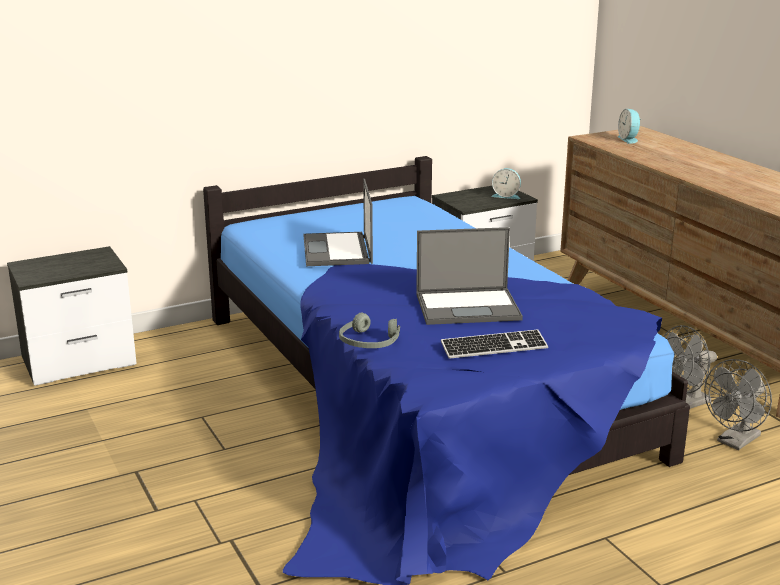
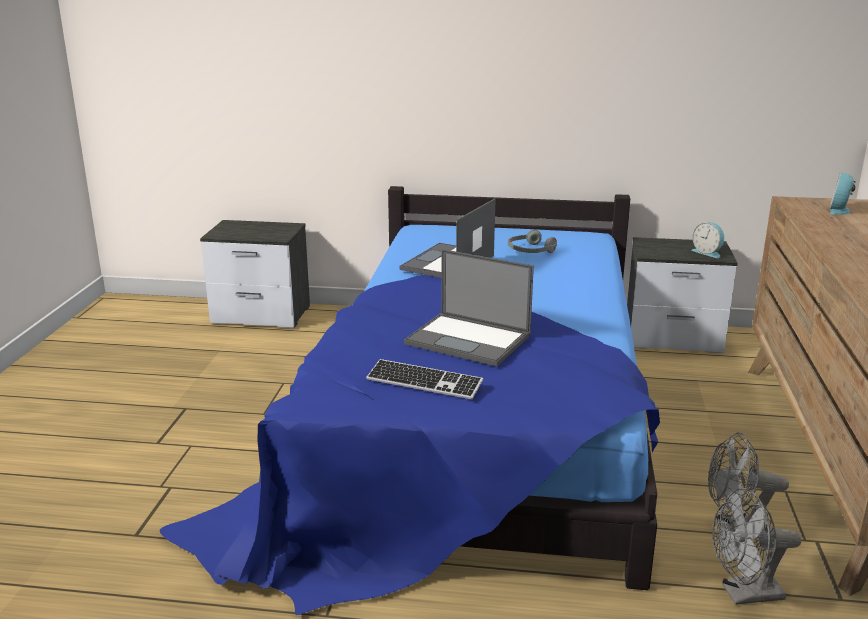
camera: 35 degrees right, 0 degrees up
(369, 342) = (330, 344): grey headphones -> grey headphones (530, 250)

